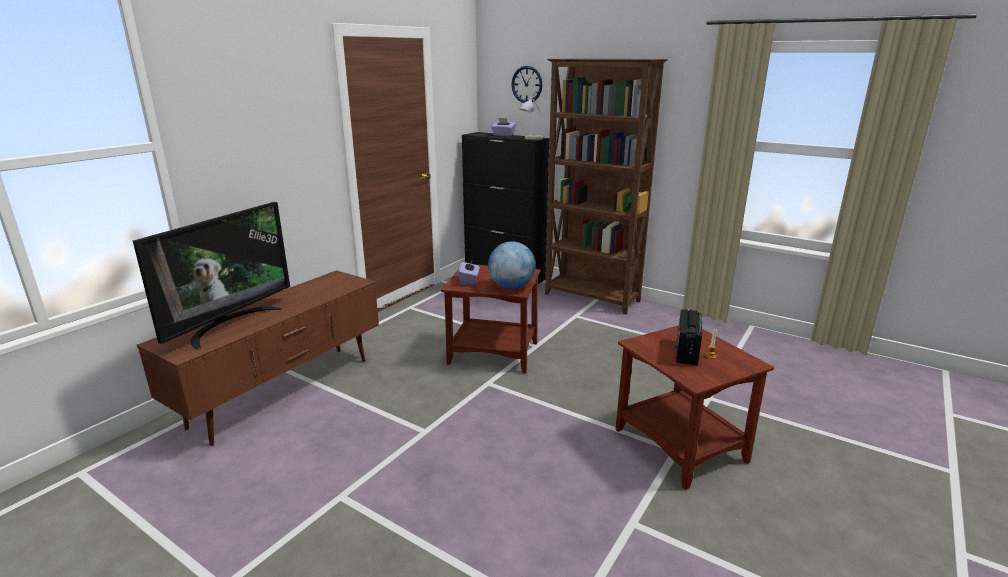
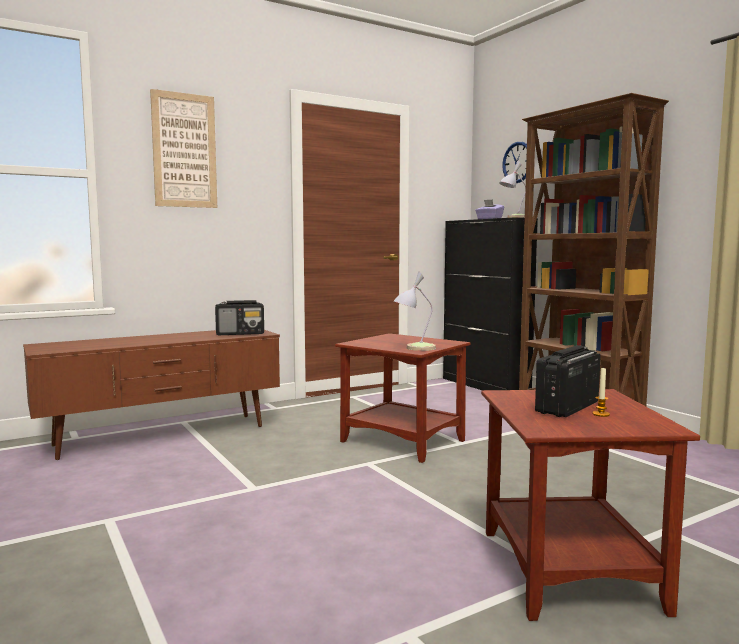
camera: 25 degrees right, 15 degrees down
(229, 324) = (109, 342): television -> none
(243, 104) = (184, 150): none -> picture
(339, 286) = (240, 334): none -> radio
(469, 281) = (374, 342): purple tissue box -> none
(511, 287) = (414, 348): globe -> table lamp

